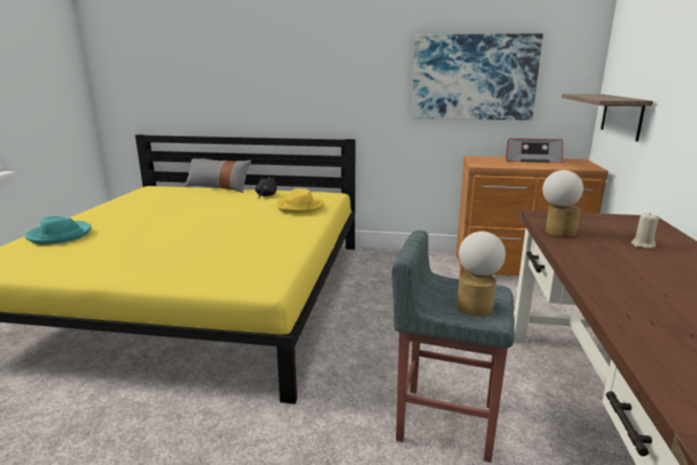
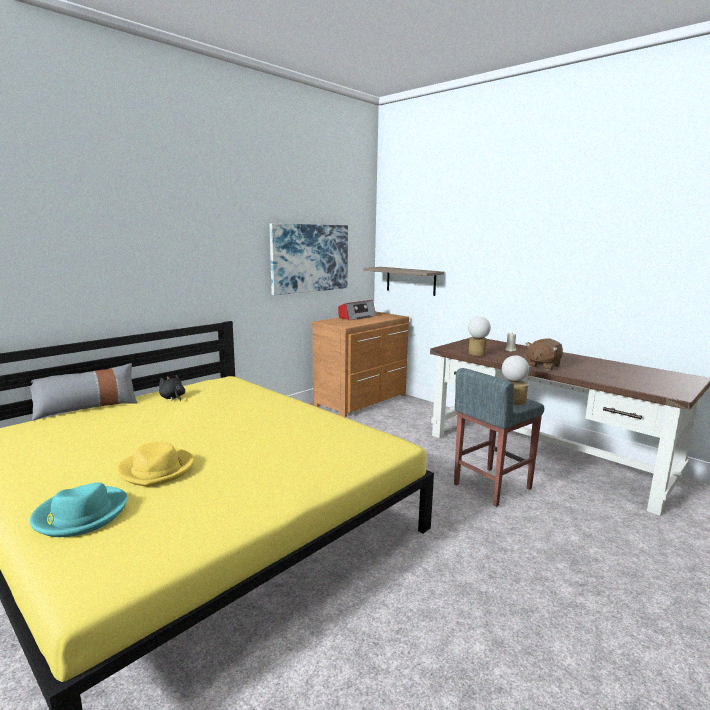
camera: 55 degrees left, 5 degrees down
(300, 207) = (242, 395): yellow hat -> yellow hat (157, 469)
(603, 278) = (542, 366): none -> brown plush toy

